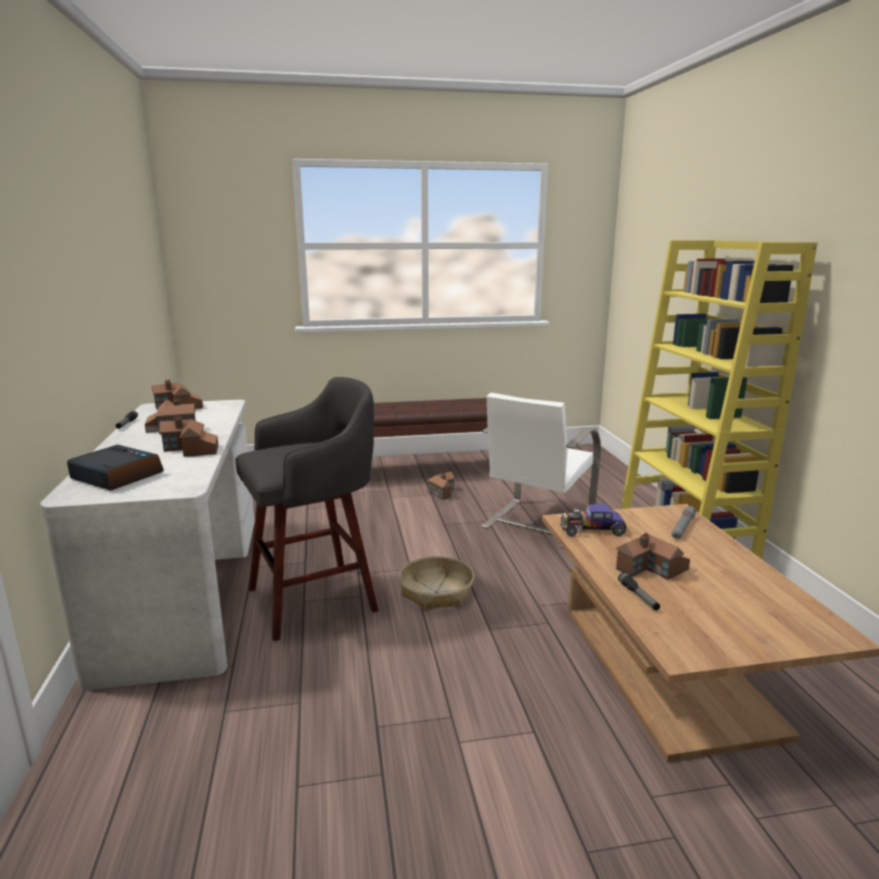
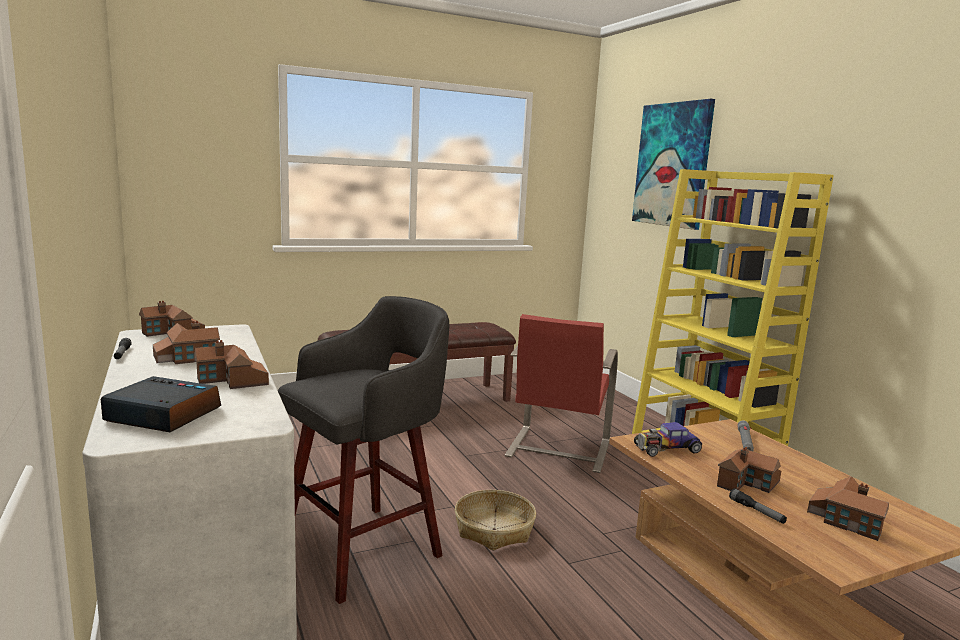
camera: 15 degrees left, 5 degrees down
(442, 492) = (445, 422): toy house -> toy house (844, 519)
(536, 523) = (557, 449): white chair -> red chair
(681, 233) = (672, 165): none -> picture

